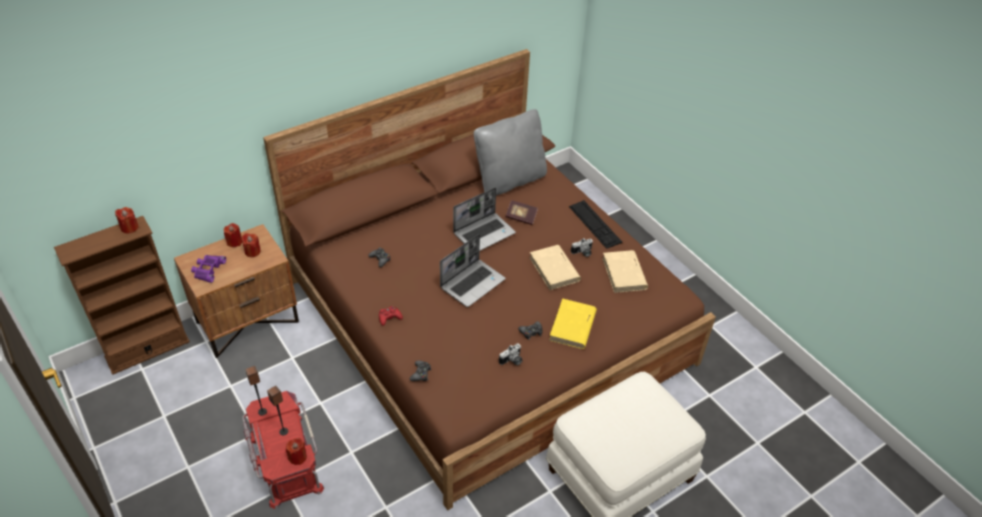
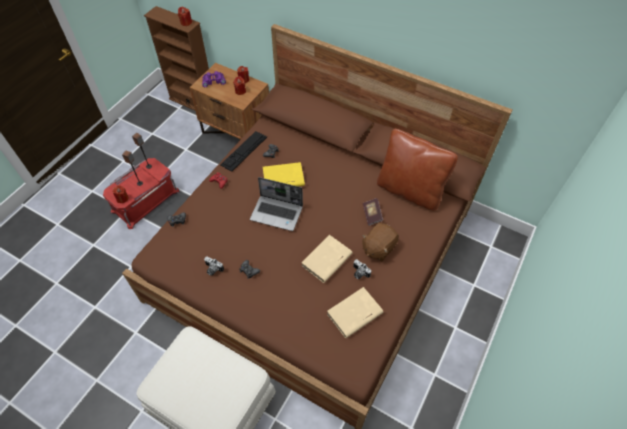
camera: 65 degrees right, 10 degrees up
(484, 233) = (336, 199): laptop -> none
(509, 181) = (409, 190): grey pillow -> brown pillow
(562, 229) = (378, 248): none -> brown plush toy
(572, 326) = (270, 297): yellow book -> yellow book (283, 178)
(594, 224) = (401, 269): keyboard -> keyboard (244, 150)

